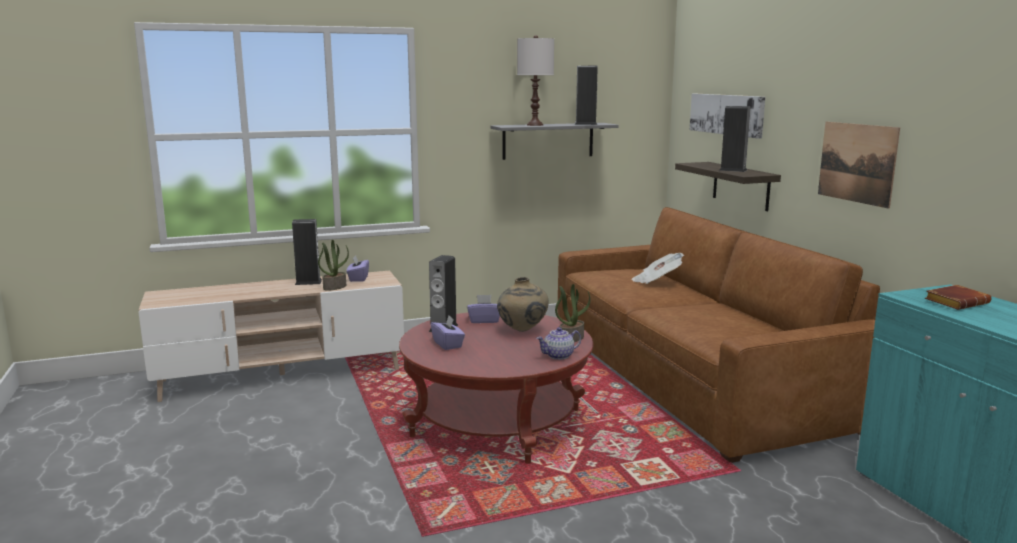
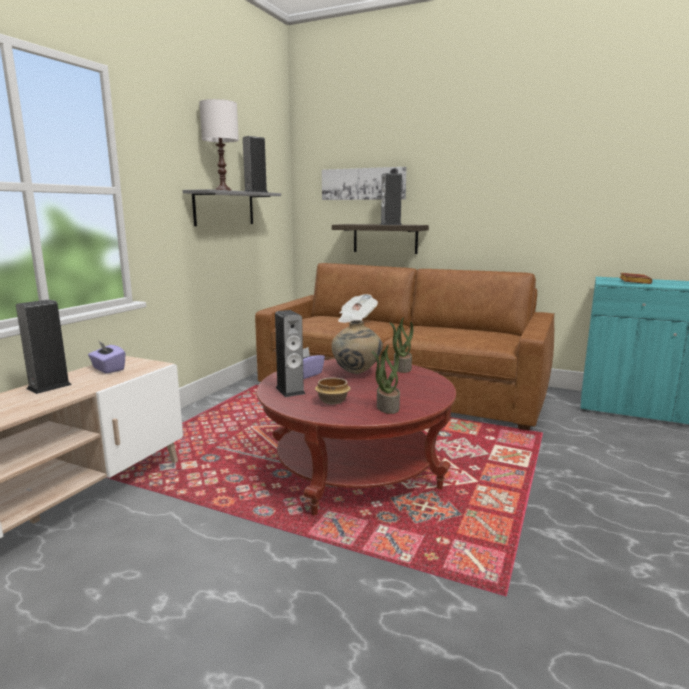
camera: 45 degrees left, 0 degrees up
(334, 287) = (101, 383): potted plant -> potted plant (387, 407)
(448, 344) = (332, 401): purple tissue box -> bowl
(559, 356) = (430, 382): teapot -> none
(856, 163) = (504, 207): picture -> none

